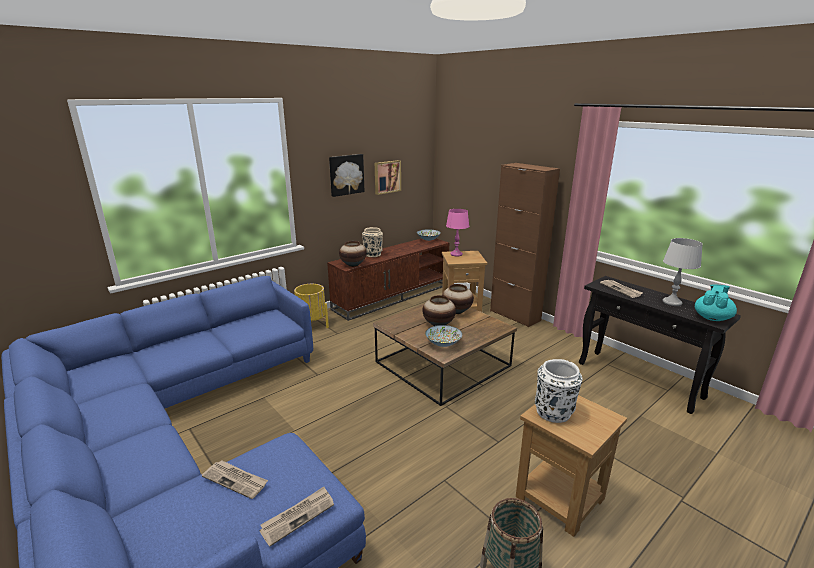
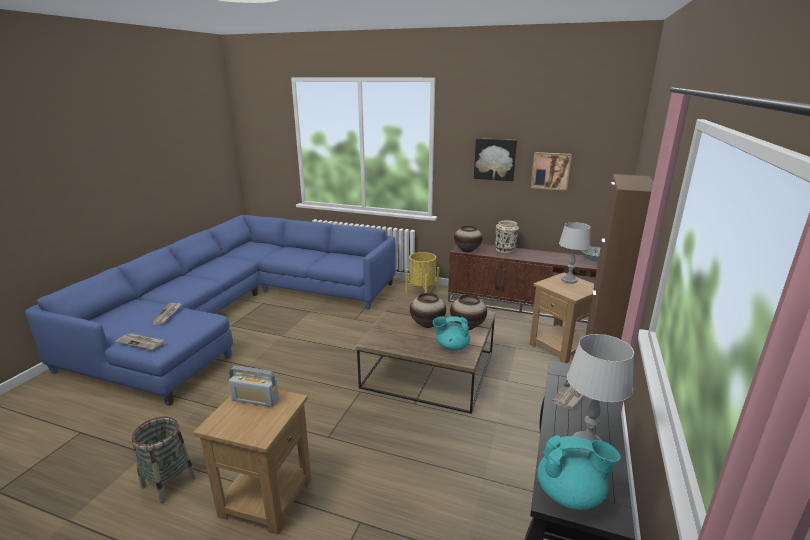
camera: 60 degrees right, 0 degrees up
(443, 343) = (392, 336): bowl -> none
(456, 254) = (569, 280): pink table lamp -> grey table lamp
(481, 326) = (451, 347): none -> turquoise teapot
(554, 412) = (255, 399): white vase -> radio

